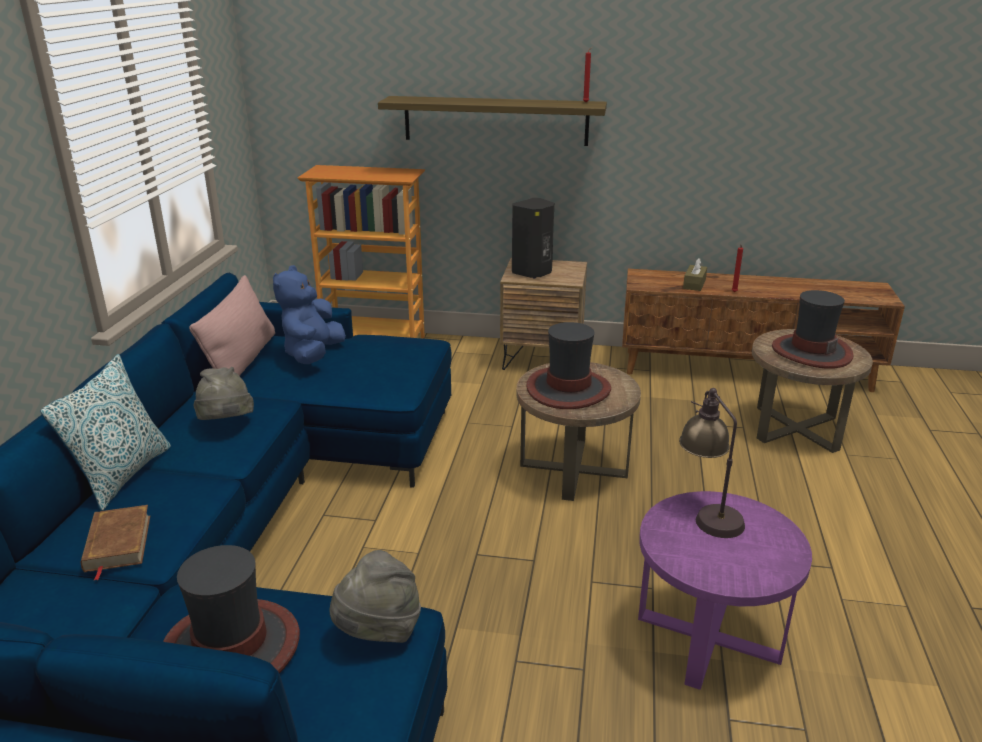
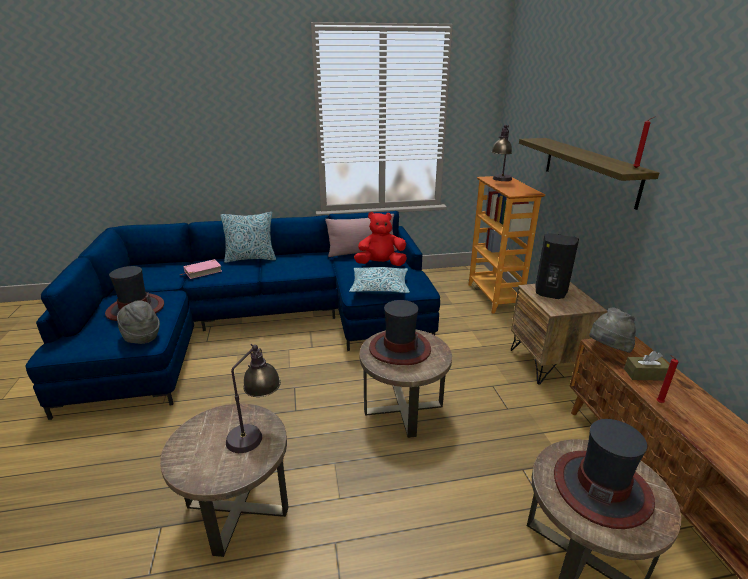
camera: 70 degrees right, 0 degrees up
(117, 543) = (203, 271): brown book -> pink book
(226, 424) = (298, 265): grey hat -> grey hat (607, 350)
(313, 355) = (380, 264): blue plush toy -> red plush toy
(335, 172) = (500, 180): none -> table lamp
(394, 370) = (380, 288): none -> pillow
(708, 636) = (237, 507): purple side table -> brown side table

